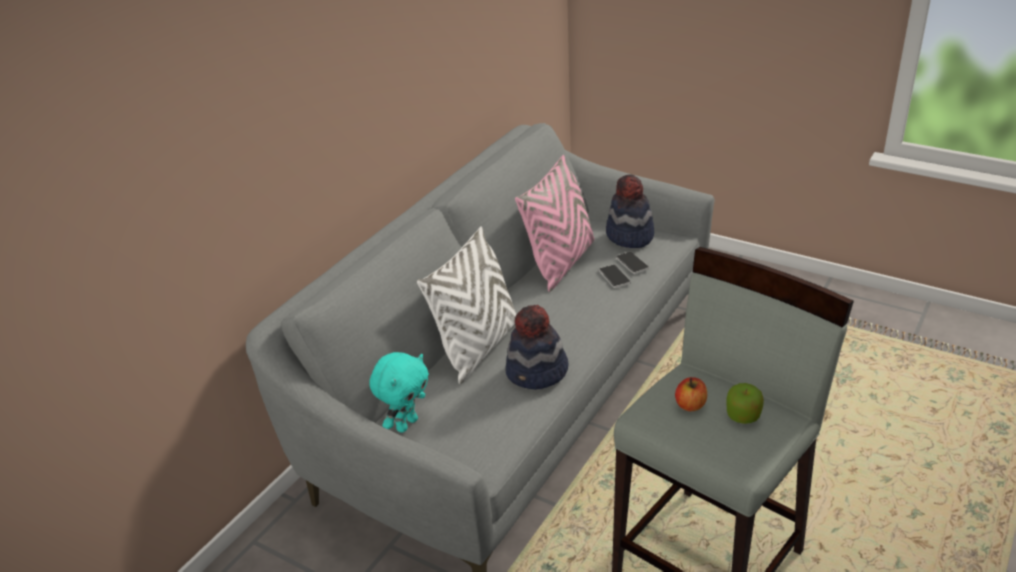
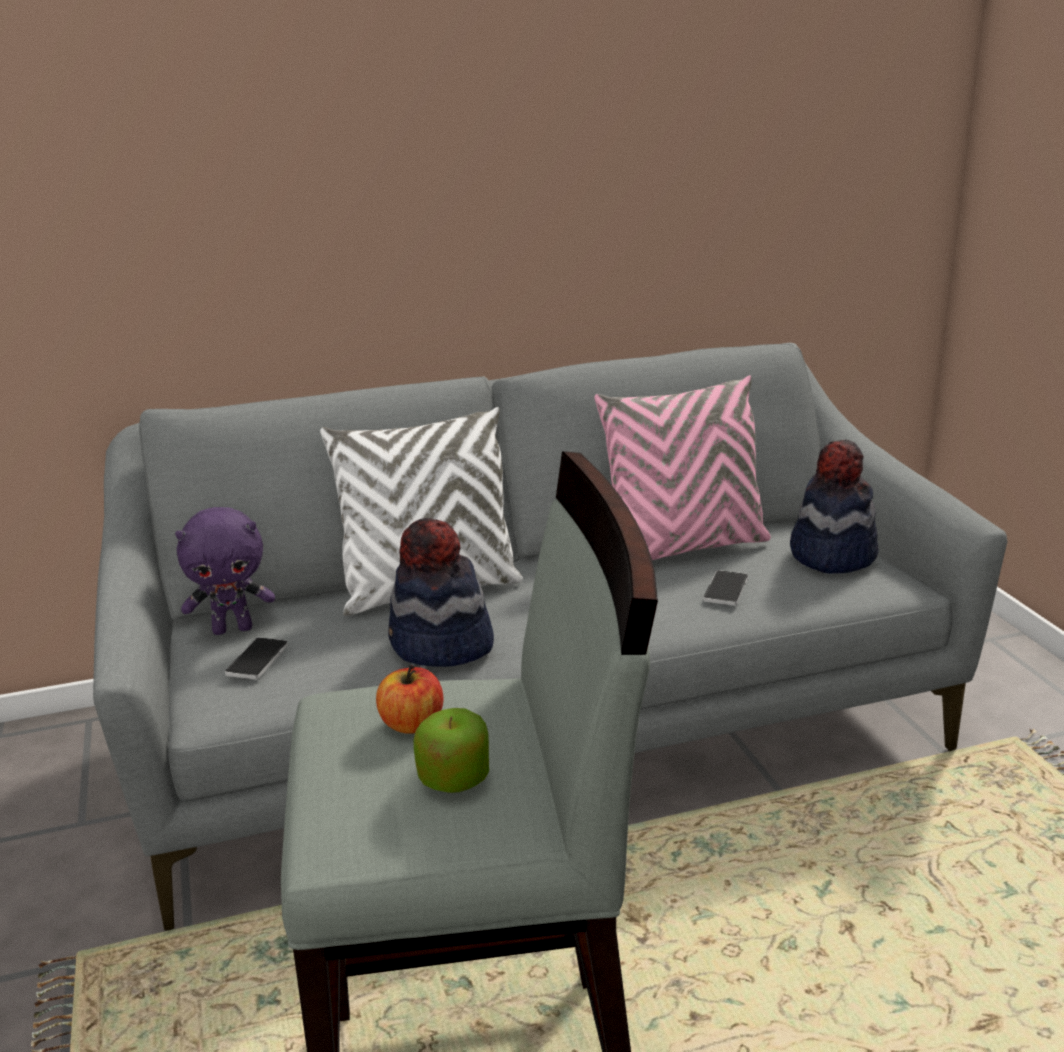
camera: 40 degrees right, 10 degrees down
(406, 424) = (233, 629): turquoise plush toy -> purple plush toy
(632, 263) = (779, 585): phone -> phone (257, 660)

